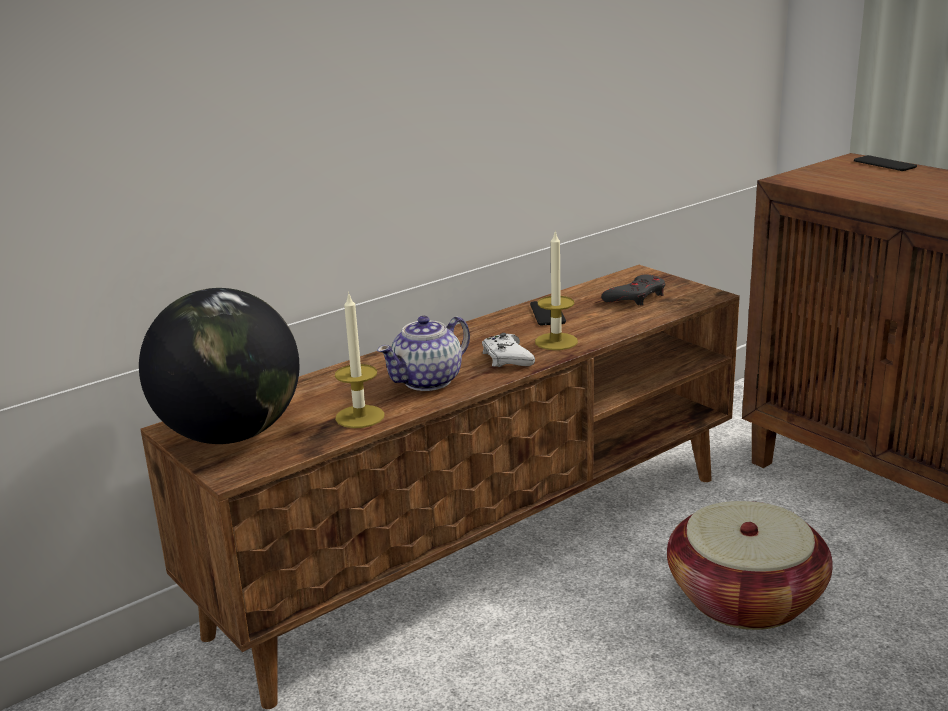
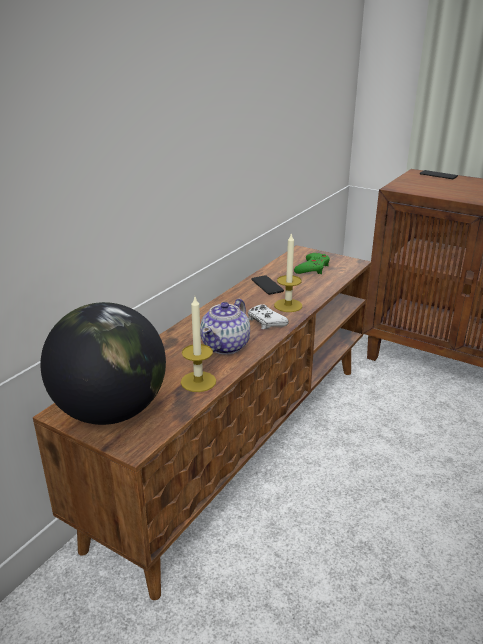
camera: 20 degrees left, 5 degrees up
(636, 297) = (312, 268): grey game controller -> green game controller
(745, 598) = (412, 448): basket -> none

